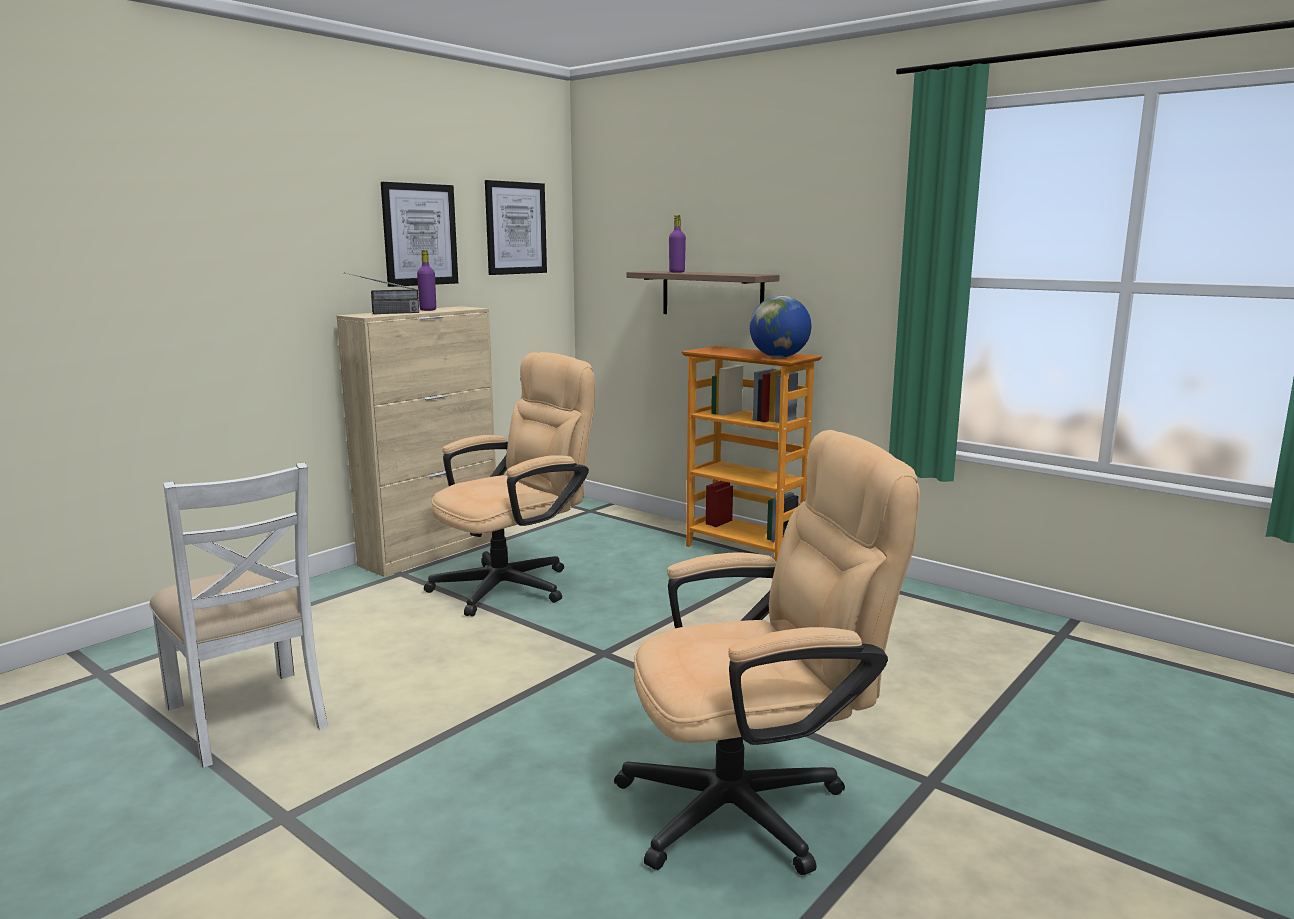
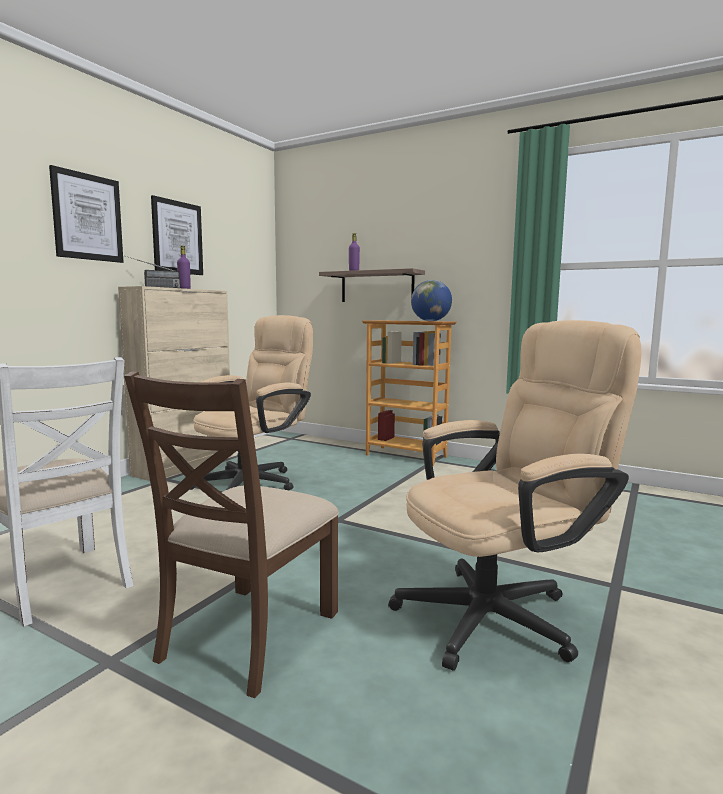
camera: 10 degrees left, 5 degrees down
(439, 802) = (248, 635): none -> brown chair
(515, 228) = (240, 243): picture -> picture (87, 217)

